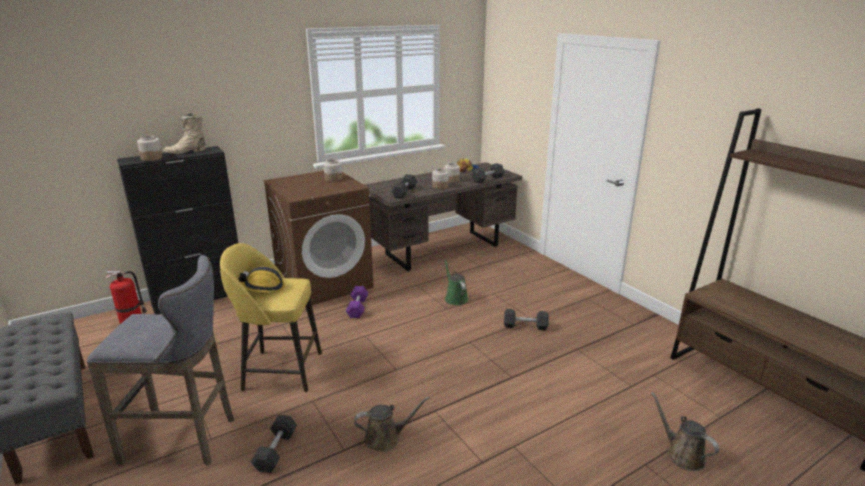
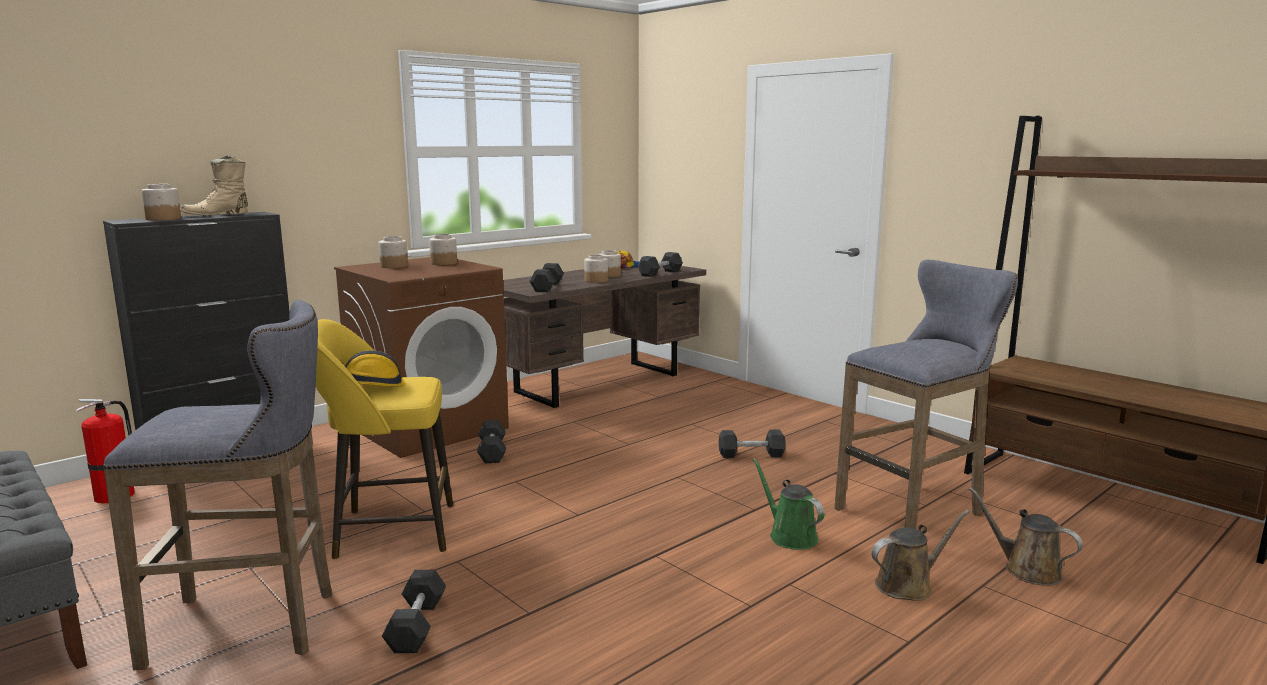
camera: 10 degrees left, 10 degrees down
(300, 181) = (394, 266): none -> jar
(357, 308) = (492, 452): purple dumbbell -> black dumbbell
(386, 438) = (592, 593): brown watering can -> brown watering can (908, 585)
(455, 298) = (637, 432): green watering can -> green watering can (789, 536)
(621, 390) = (914, 511): none -> grey stool

